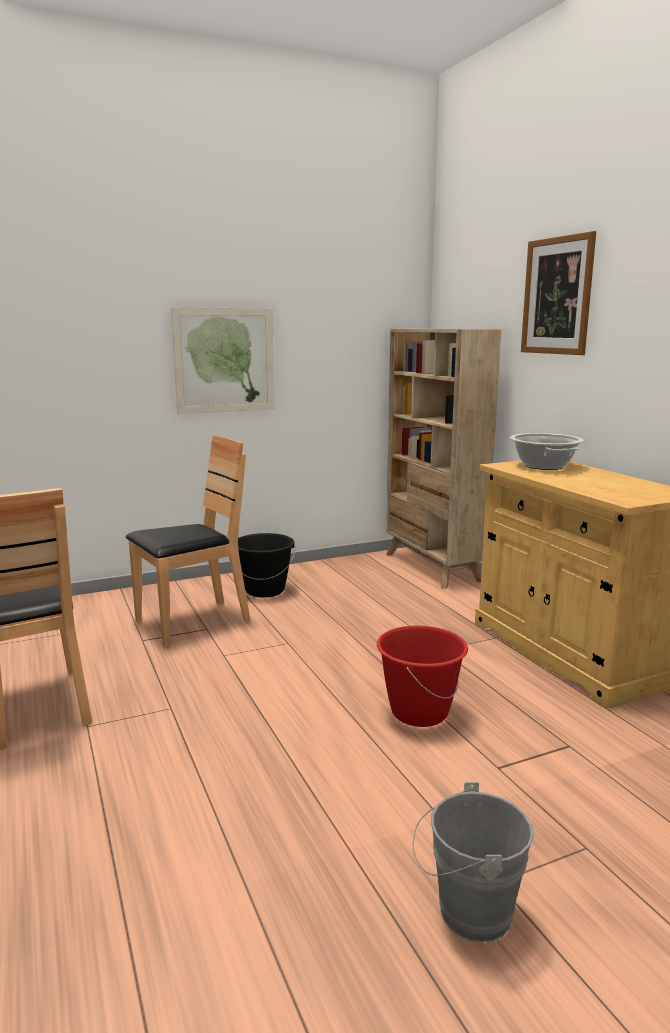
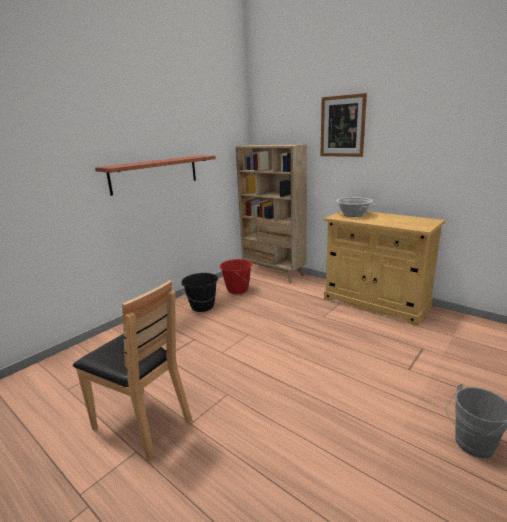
camera: 25 degrees left, 5 degrees up
(192, 623) = (182, 337): brown chair -> none
(224, 360) = (155, 174): picture -> shelf
(419, 712) = (349, 353): red bucket -> red bucket (237, 290)

